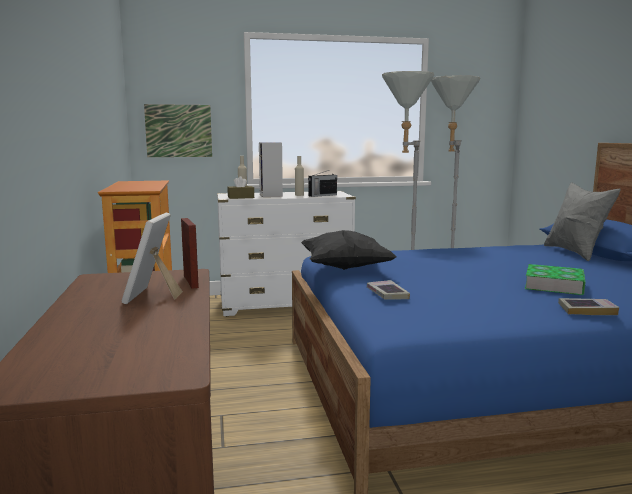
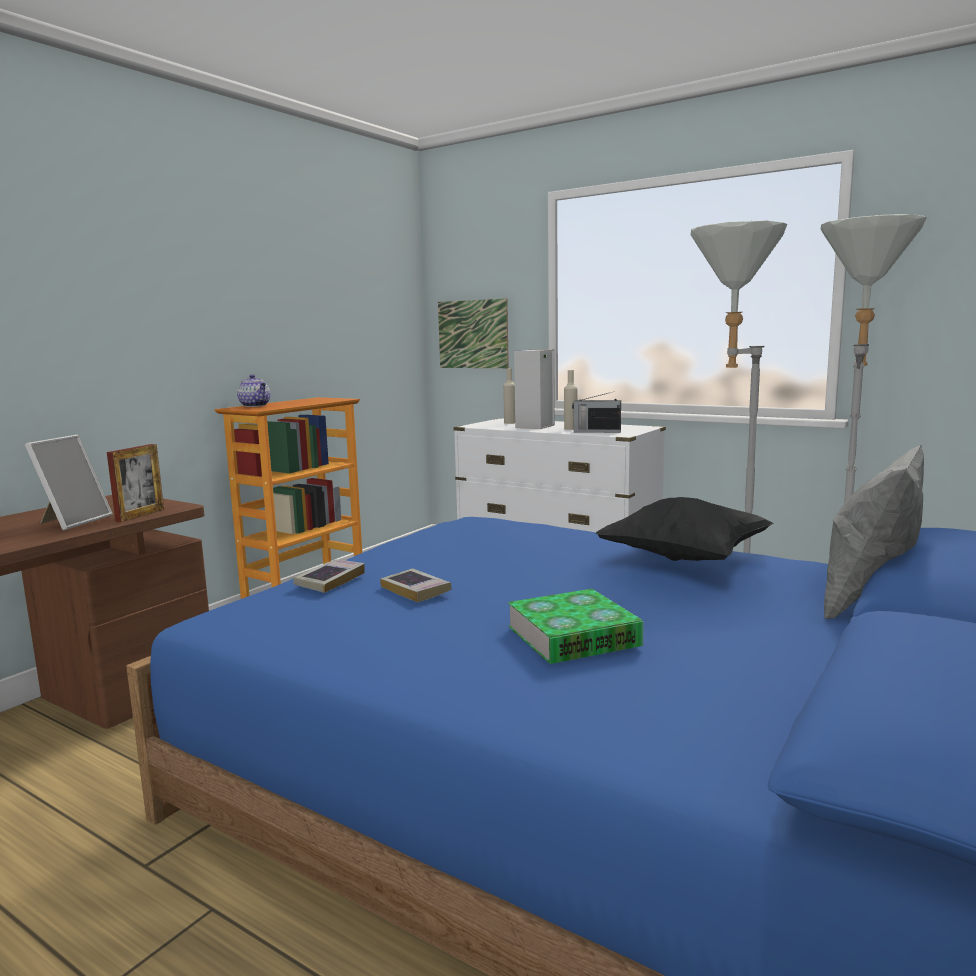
camera: 45 degrees right, 0 degrees up
(120, 188) = (255, 405): none -> teapot
(153, 296) = (73, 521): picture frame -> picture frame turned 150 degrees clockwise
(241, 197) = (488, 426): brown tissue box -> none
(345, 268) = (417, 539): black pillow -> black pillow (685, 559)
(587, 310) = (461, 685): book -> book (415, 590)

